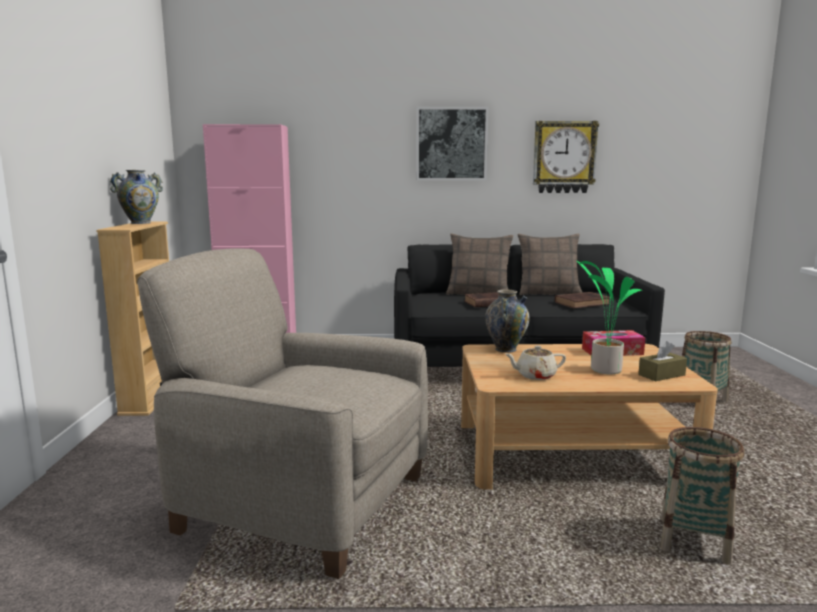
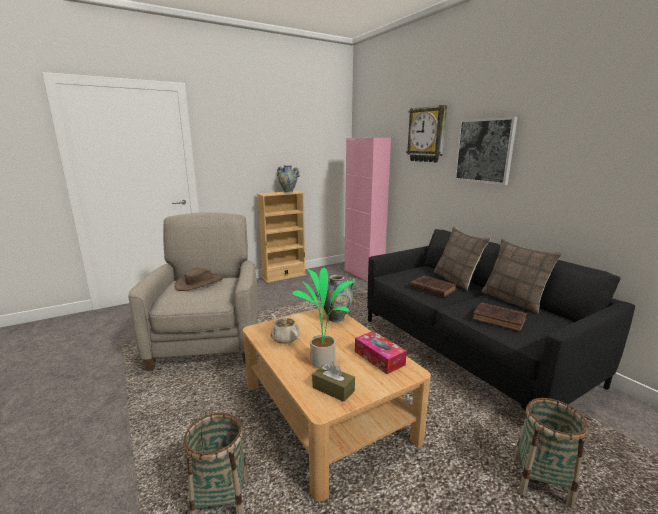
camera: 60 degrees right, 5 degrees up
(300, 380) = (199, 283): none -> brown hat
(564, 157) = (589, 168): wall clock -> wall clock (427, 134)

